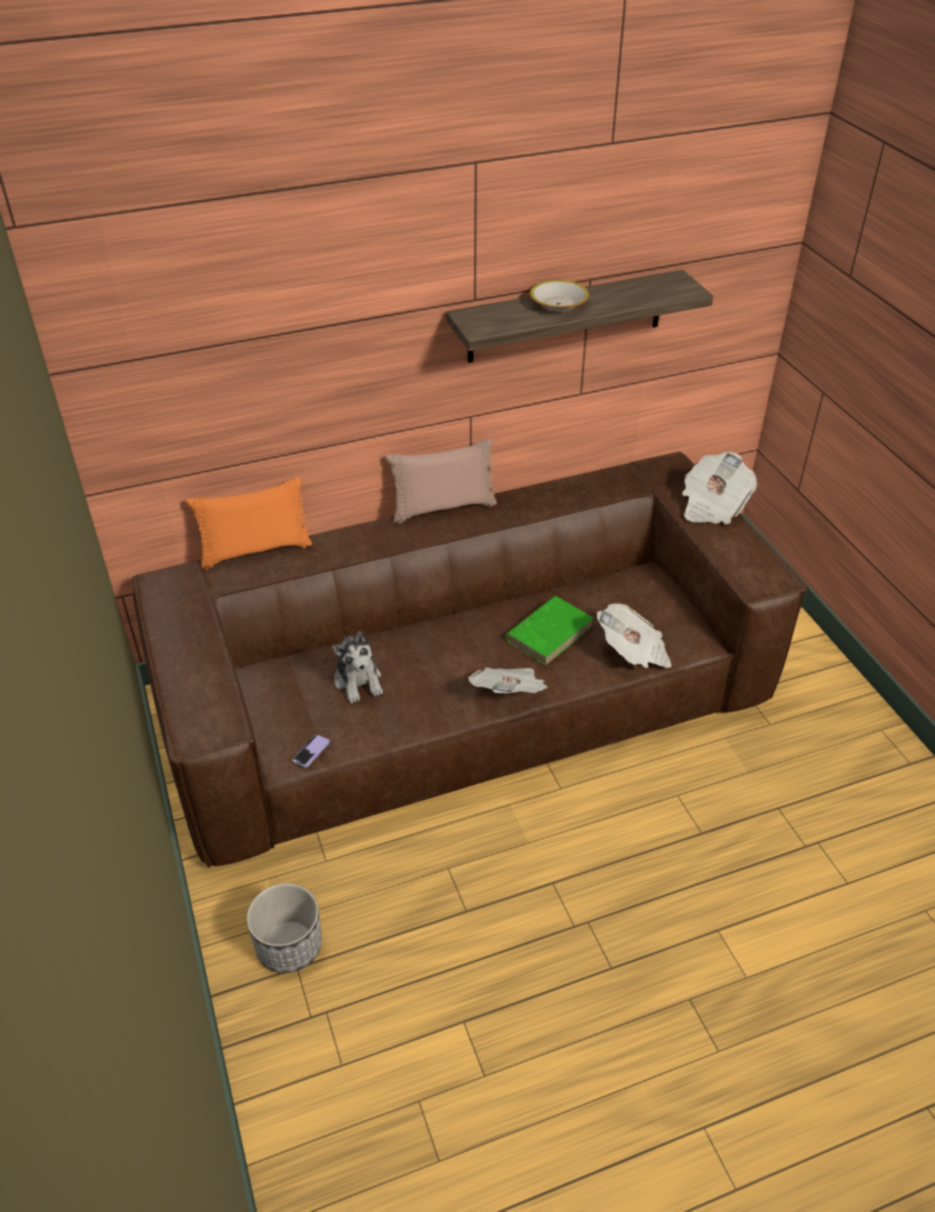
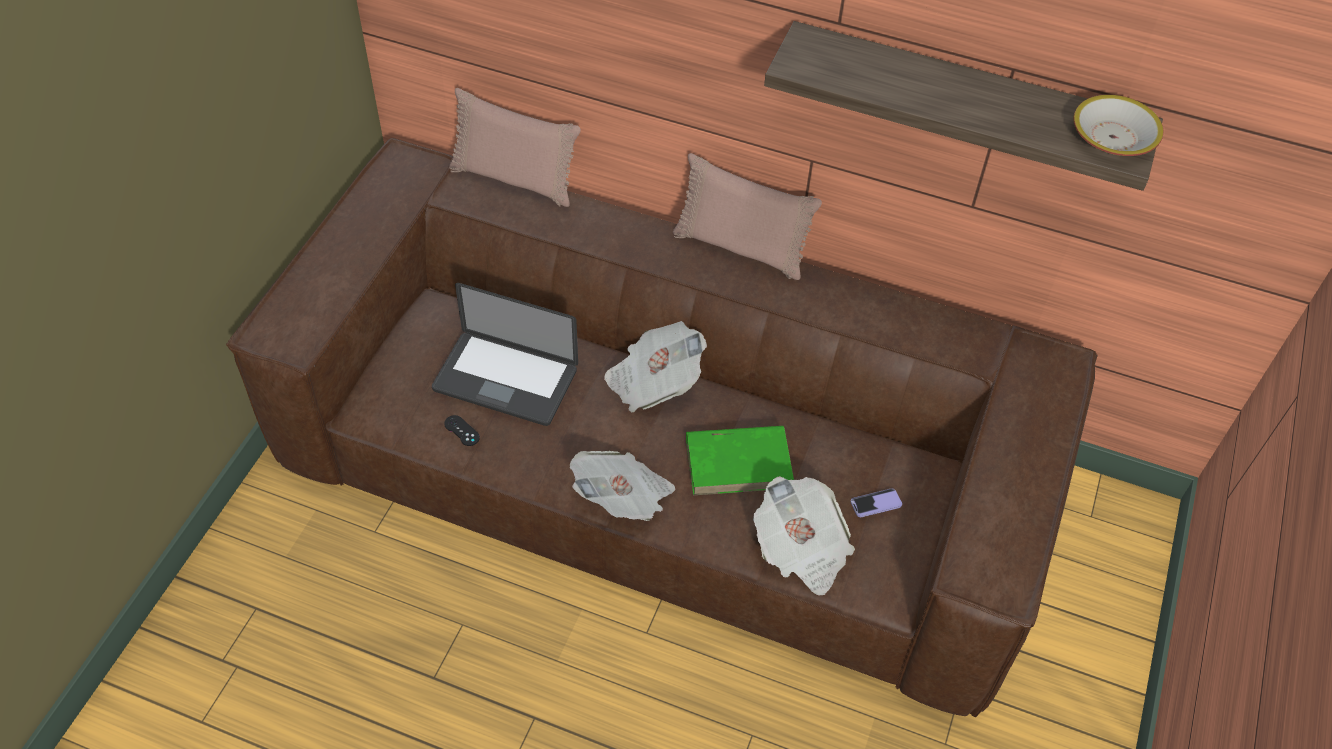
camera: 40 degrees right, 10 degrees up
(255, 550) = (515, 179): orange pillow -> beige pillow
(289, 946) = (270, 584): planter -> none
(311, 752) = (392, 420): phone -> phone (876, 504)
(358, 681) = (505, 380): plush toy -> laptop
(365, 726) = (462, 430): none -> black game controller
(558, 304) = (930, 82): bowl -> bowl (1112, 138)
(712, 505) = (1044, 445): newspaper -> newspaper (653, 381)

